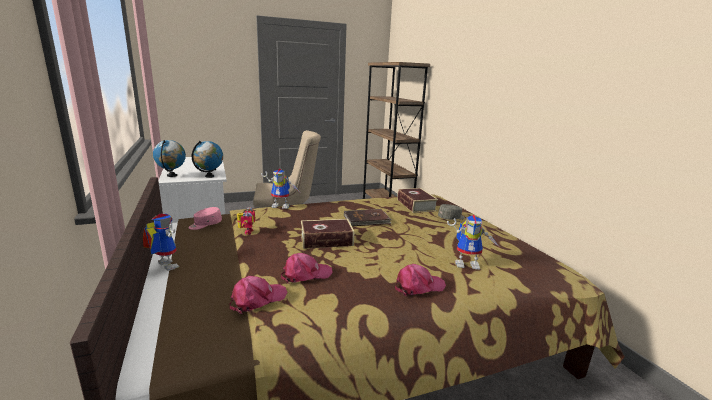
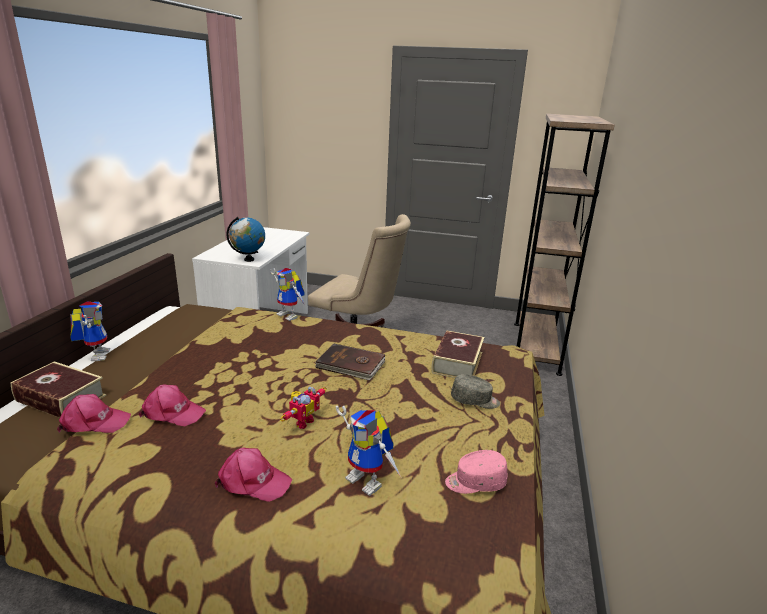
camera: 35 degrees right, 5 degrees up
(172, 175) = (218, 251): globe -> none
(205, 225) = (192, 318): pink cap -> pink cap (475, 482)
(246, 232) = (203, 339): toy robot -> toy robot (302, 421)
(326, 240) = (259, 377): book -> book (61, 398)

